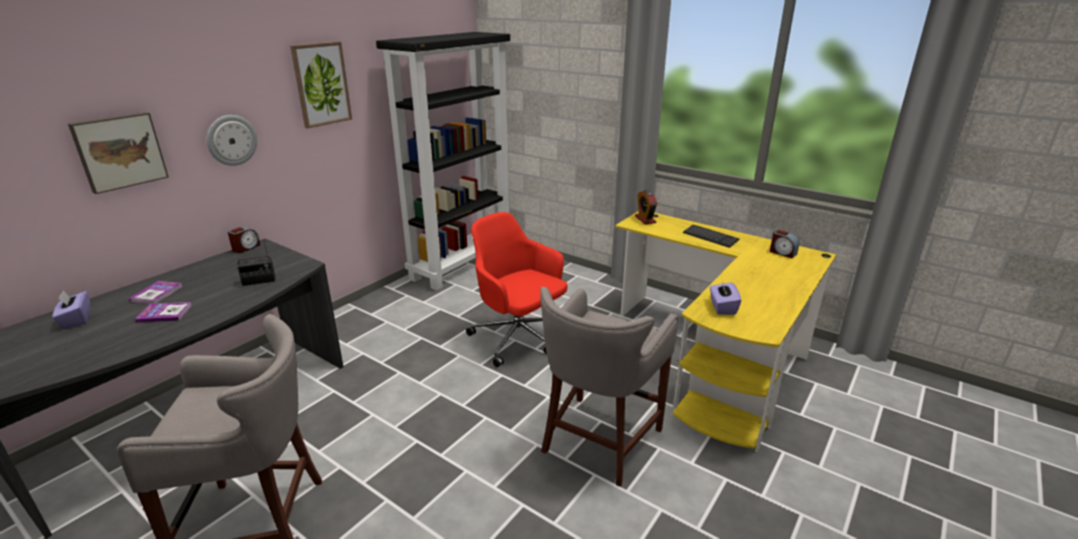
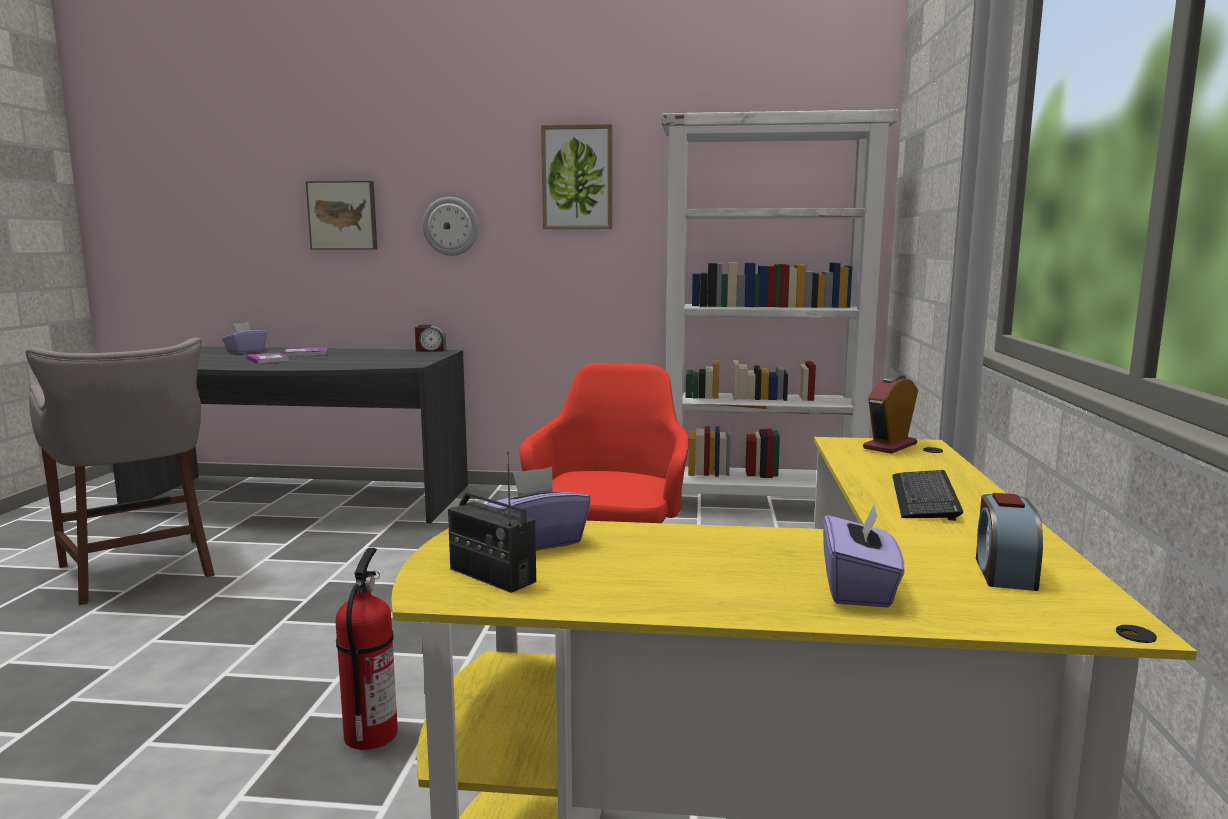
camera: 60 degrees right, 15 degrees down
(259, 281) = (356, 363): radio -> radio (492, 575)
(462, 264) = (762, 506): black bookcase -> white bookcase
(598, 441) = (370, 733): grey stool -> fire extinguisher
(787, 273) = (859, 589): none -> purple tissue box

